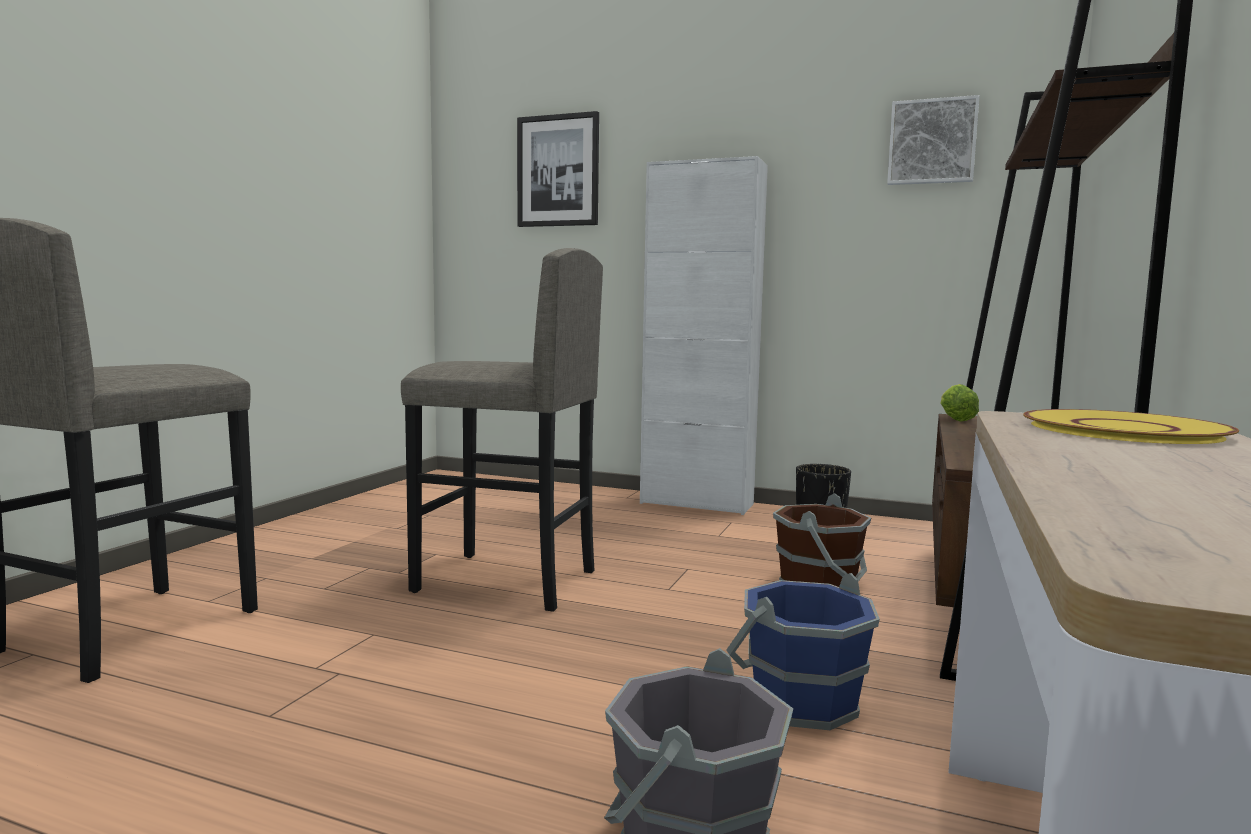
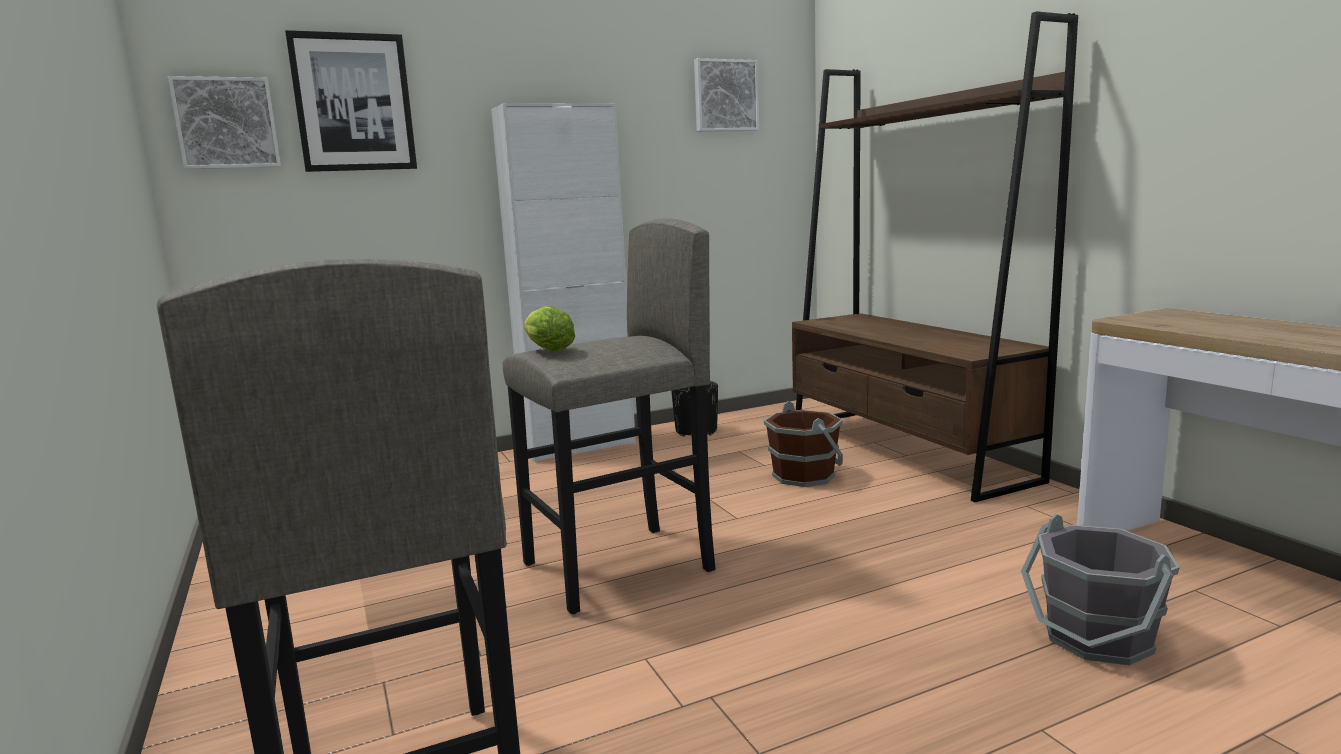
camera: 45 degrees left, 5 degrees up
(476, 191) = (227, 123): none -> picture
(801, 701) = (962, 546): blue bucket -> none
(955, 419) = (822, 324): lettuce -> lettuce (546, 349)
(1124, 430) = (1191, 319): yellow plate -> none

